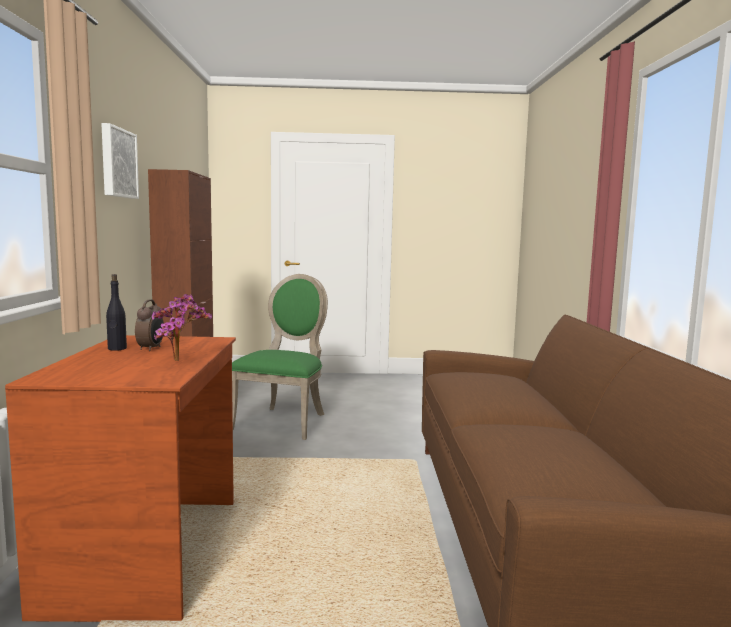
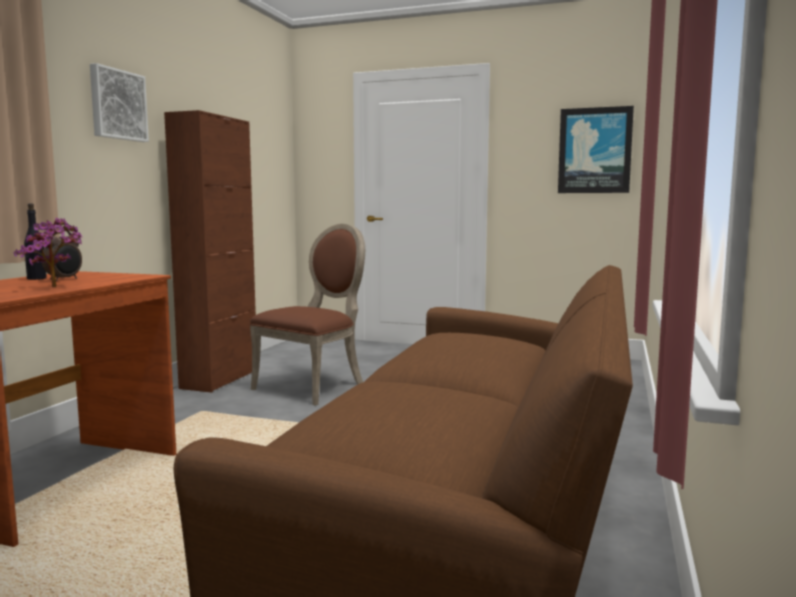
camera: 20 degrees right, 0 degrees up
(284, 421) = (314, 386): green chair -> brown chair
(478, 212) = (594, 150): none -> picture

